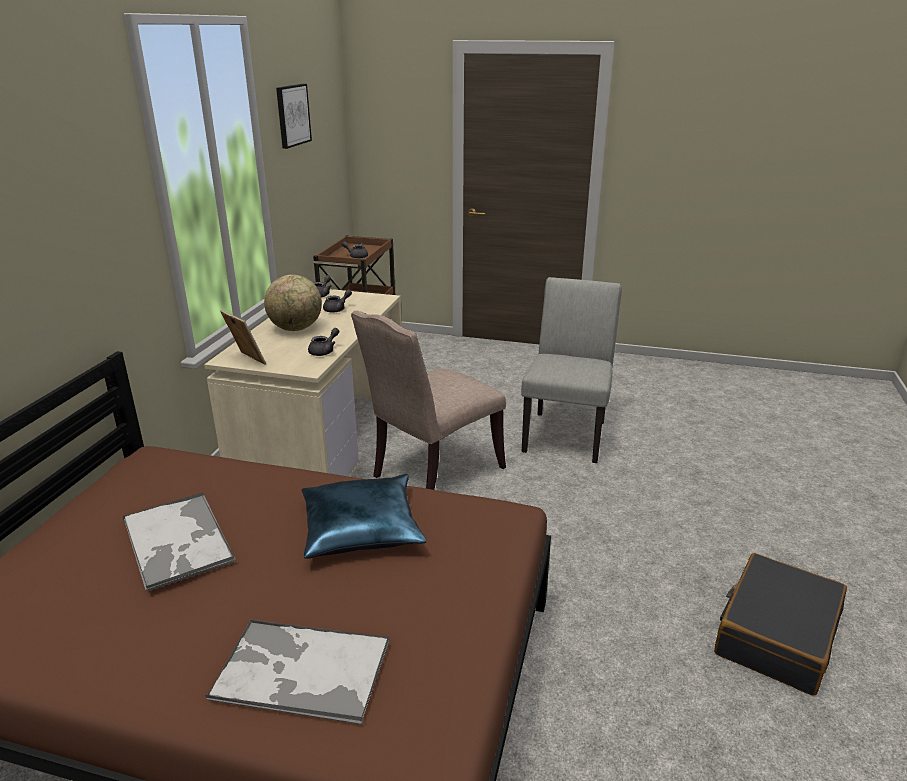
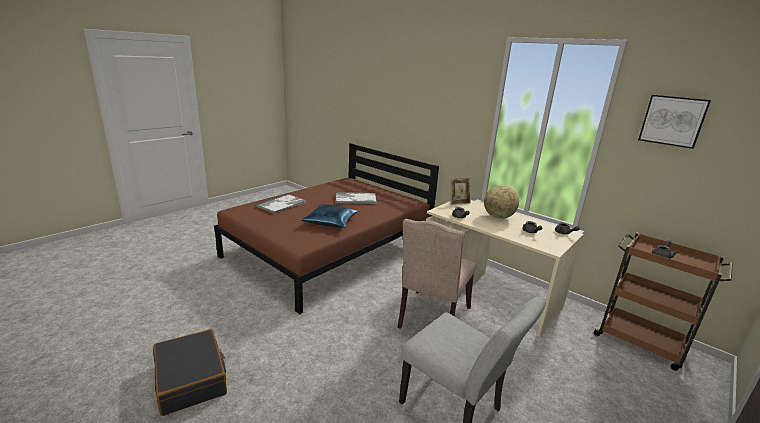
camera: 115 degrees right, 5 degrees down
(433, 473) = (432, 319): beige chair -> beige chair turned 135 degrees counterclockwise

